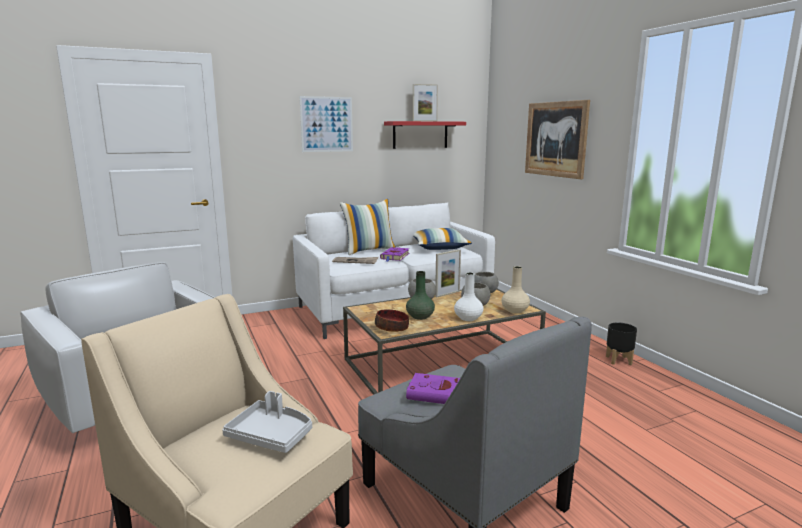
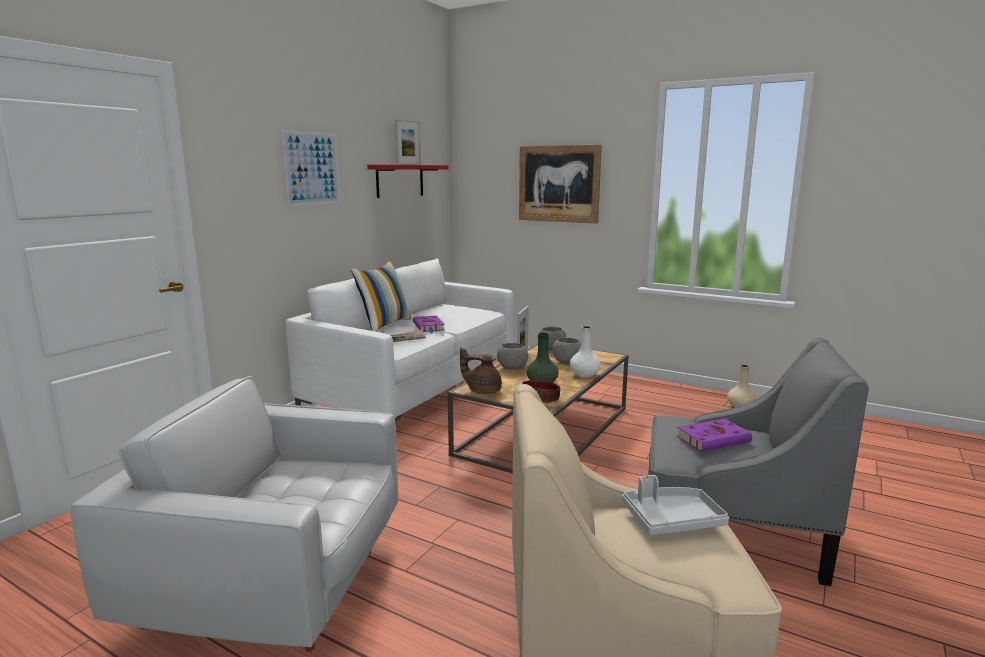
camera: 35 degrees left, 0 degrees up
(366, 311) = (483, 391): none -> brown teapot
(439, 248) = (455, 310): pillow -> none
(514, 310) = (606, 359): beige vase -> beige vase (740, 406)
(619, 360) = (669, 389): black planter -> none

